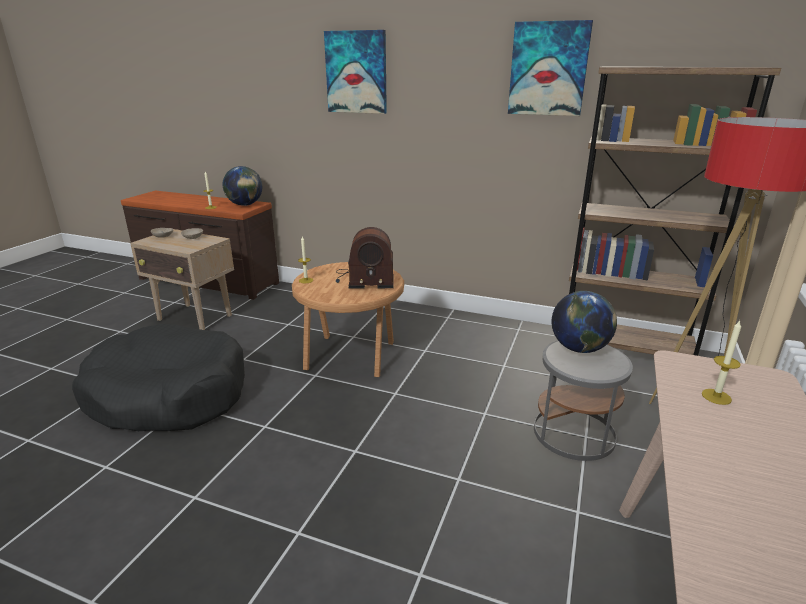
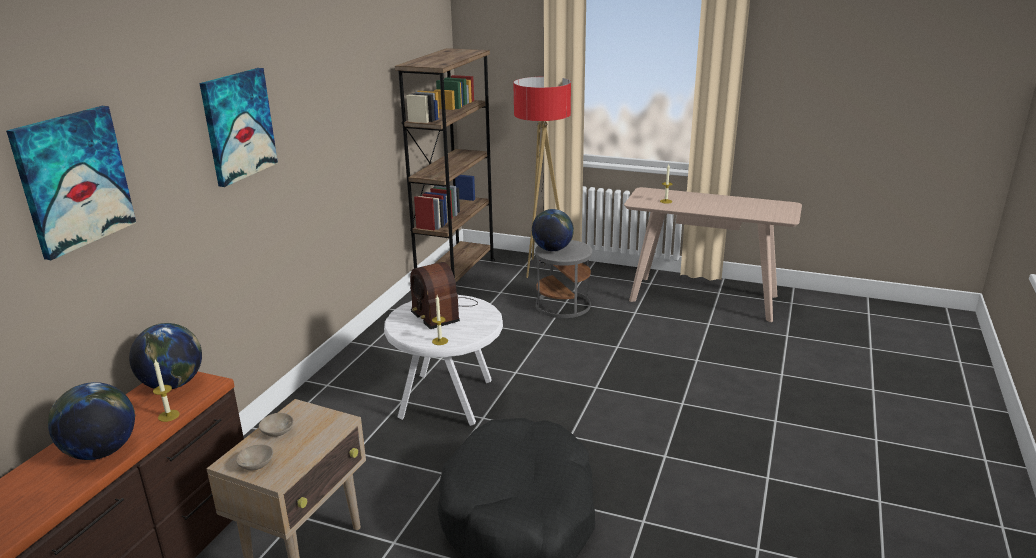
camera: 90 degrees left, 0 degrees up
(187, 202) = (101, 452): none -> globe
(352, 357) = (448, 398): brown side table -> white side table
(364, 279) = (442, 311): radio -> radio turned 150 degrees clockwise
(548, 69) = (367, 76): picture -> picture (73, 180)

